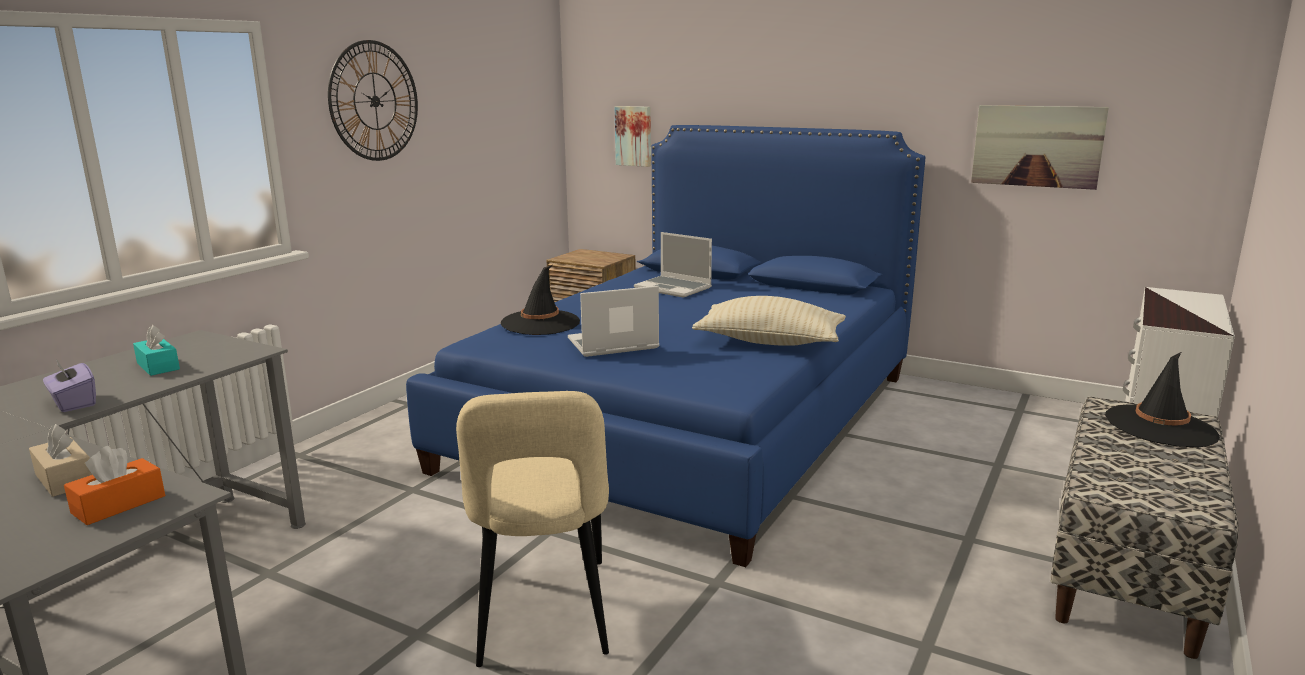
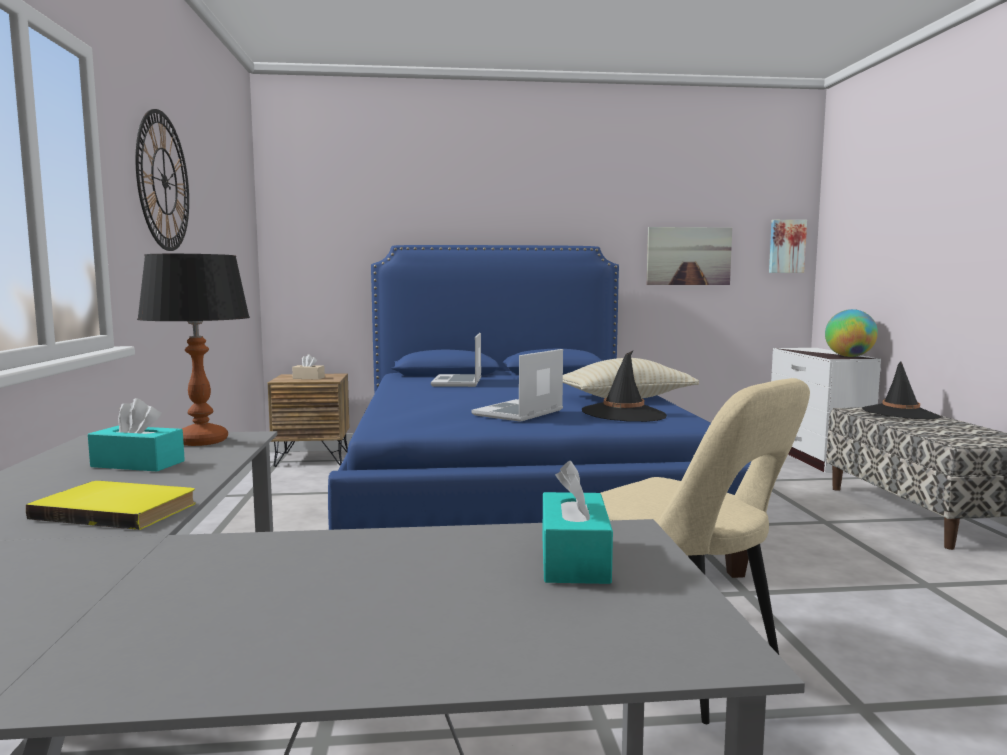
camera: 35 degrees left, 10 degrees down
(65, 479) = (403, 562): beige tissue box -> beige tissue box (308, 378)
(73, 403) = (119, 509): purple tissue box -> yellow book
(119, 504) = (574, 559): orange tissue box -> turquoise tissue box
(228, 351) = (201, 441): none -> table lamp
(540, 323) = (415, 409): black hat -> black hat (623, 414)
(634, 136) = (342, 258): picture -> picture (786, 246)
(674, 288) = (458, 382): laptop -> laptop turned 90 degrees clockwise
(1194, 324) = (849, 356): none -> globe

